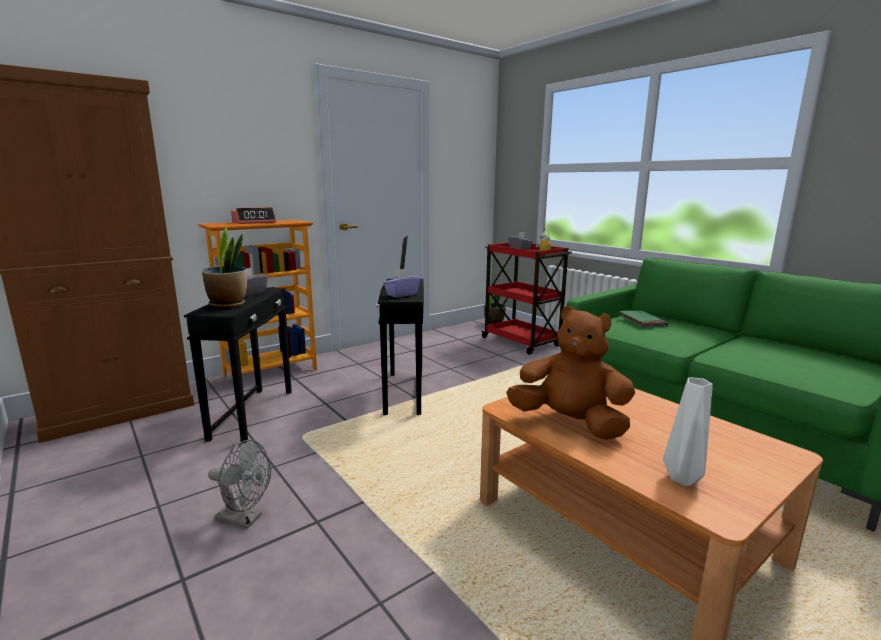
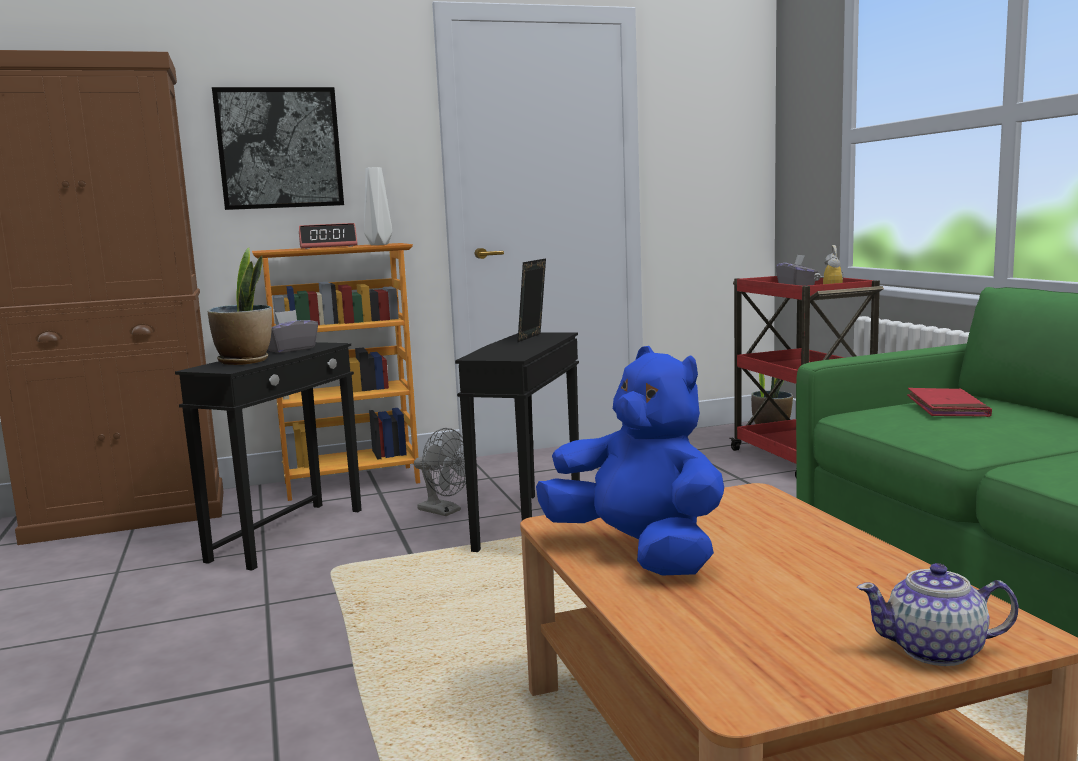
camera: 20 degrees right, 5 degrees down
(215, 154) = (279, 148): none -> picture
(245, 519) = (184, 662): grey fan -> grey fan (445, 511)
(401, 294) = (506, 352): purple tissue box -> none
(570, 423) = (638, 552): brown plush toy -> blue plush toy
(642, 321) = (947, 407): green book -> red book
(682, 479) = (738, 645): white vase -> white vase (378, 245)
(769, 469) = (936, 651): none -> teapot

